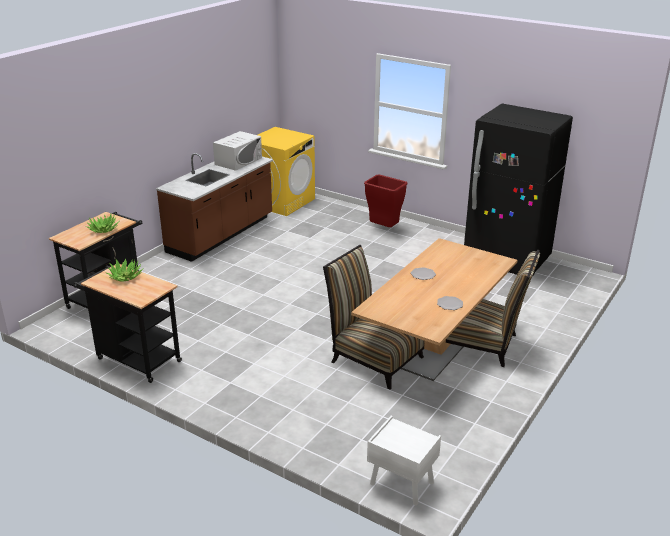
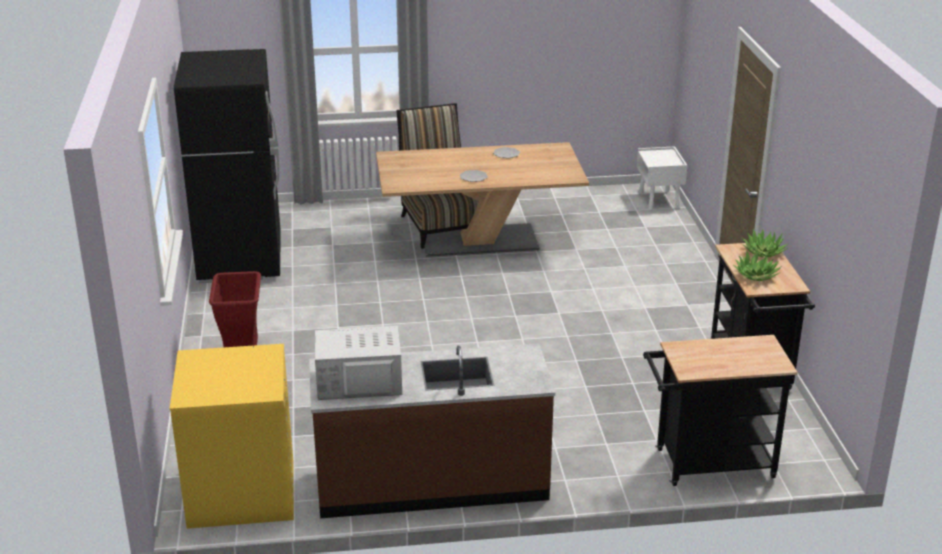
camera: 130 degrees left, 0 degrees up
(103, 229) = (715, 349): potted plant -> potted plant (763, 252)
(373, 358) = (541, 260): chair -> none

